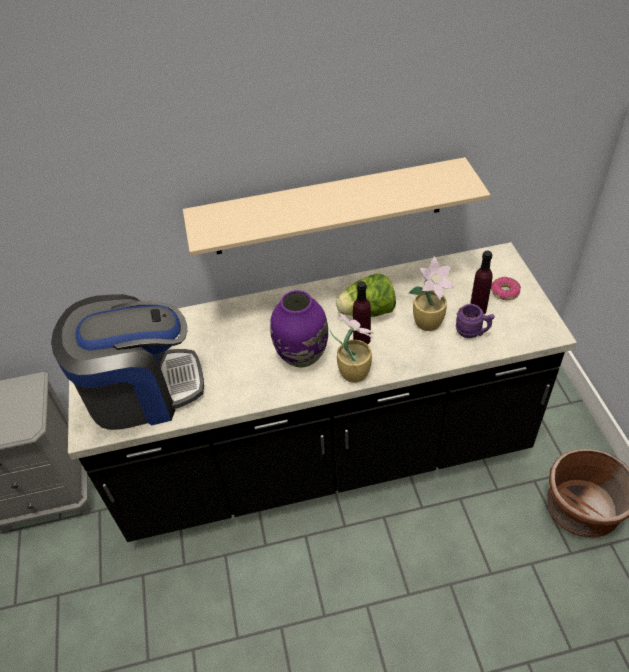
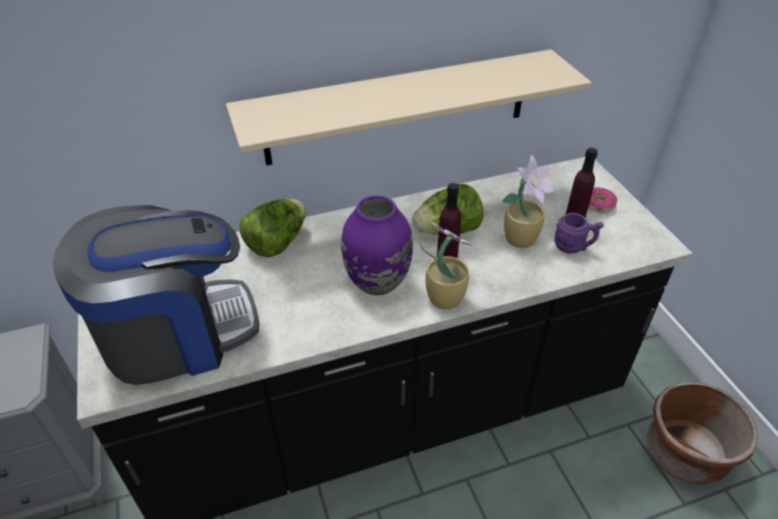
camera: 10 degrees left, 5 degrees down
(225, 317) = (277, 243): none -> lettuce

